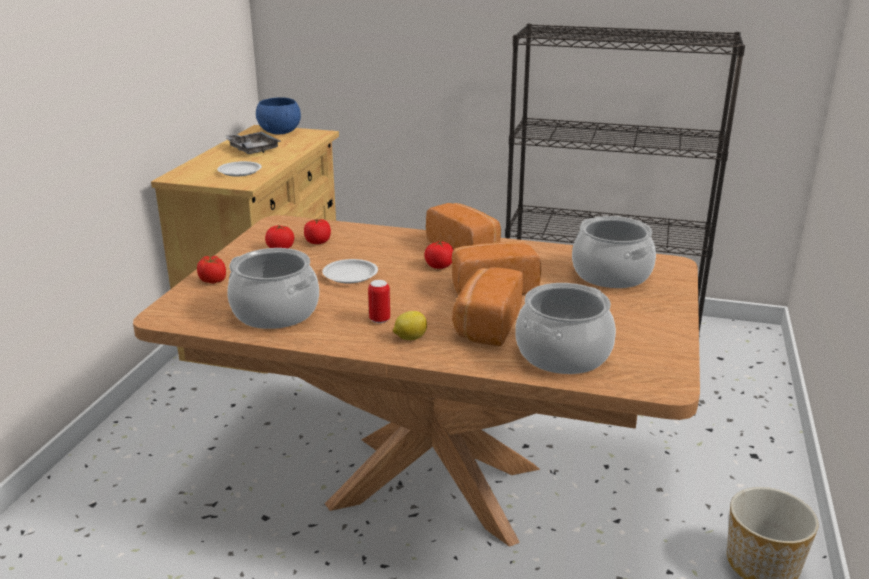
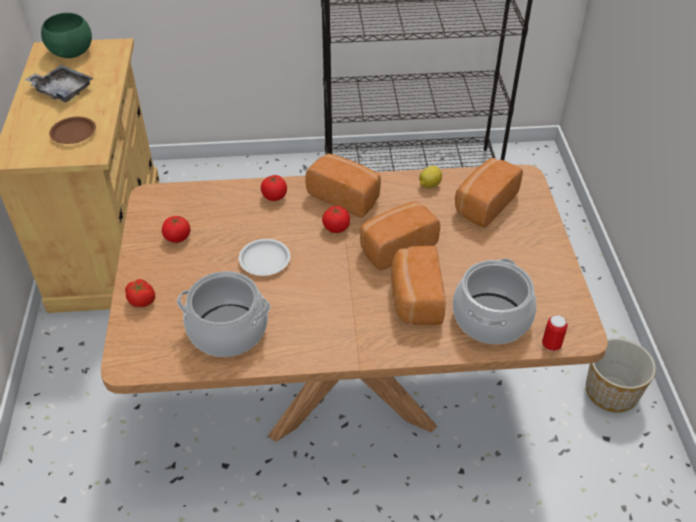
camera: 20 degrees left, 20 degrees up
(239, 172) = (73, 133): white plate -> brown plate
(279, 132) = (71, 52): blue bowl -> green bowl
(318, 242) = (207, 218): tomato -> tomato (274, 196)
(379, 319) = (324, 315): can -> can (551, 345)
(410, 338) = (362, 332): lemon -> lemon (429, 185)
(612, 274) = (483, 204): cooking pot -> bread

